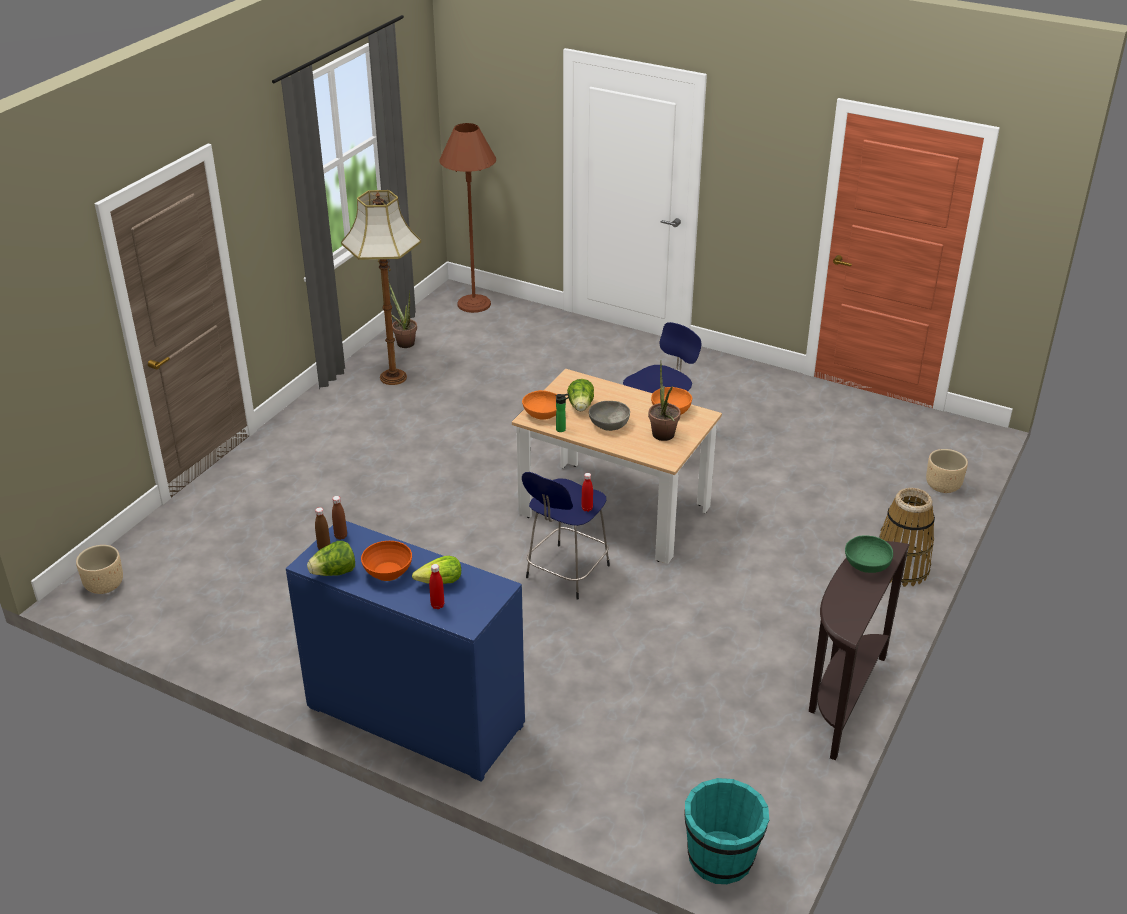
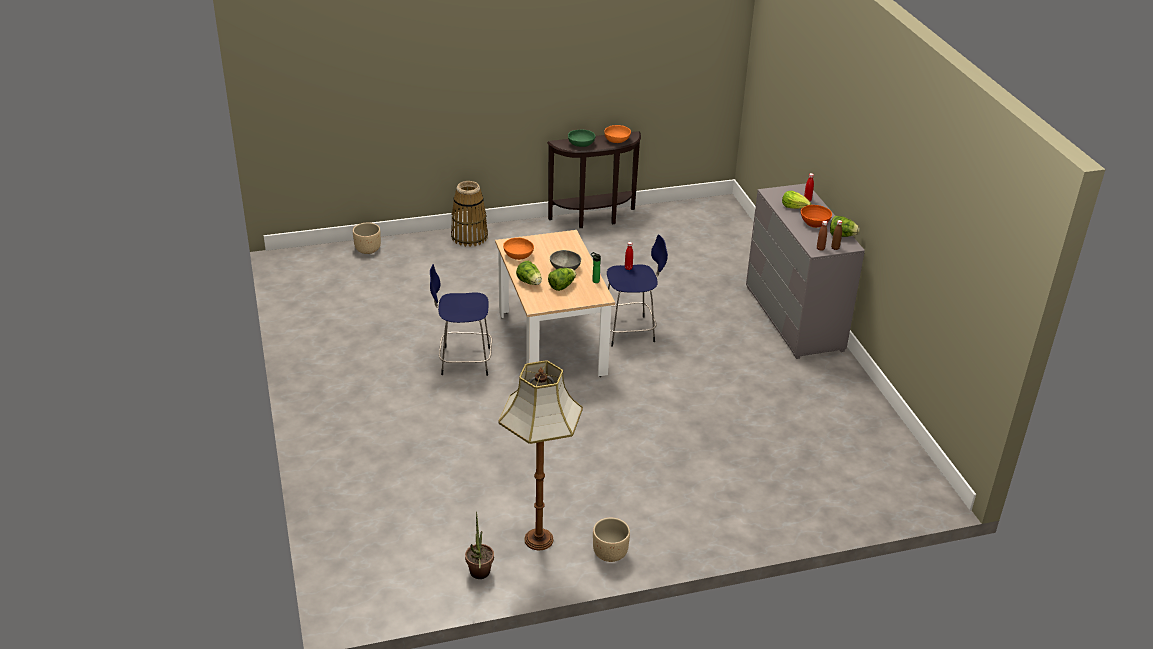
camera: 135 degrees left, 0 degrees up
(104, 586) = (917, 492): beige planter -> beige planter (610, 553)
(415, 717) = (794, 318): blue dresser -> grey dresser
(474, 304) = (359, 578): brown floor lamp -> none
(542, 414) = (591, 295): orange bowl -> orange bowl (617, 140)
(613, 393) = (529, 282): none -> lettuce
(663, 437) = (550, 246): potted plant -> none
(721, 858) = (726, 212): turquoise bucket -> none

